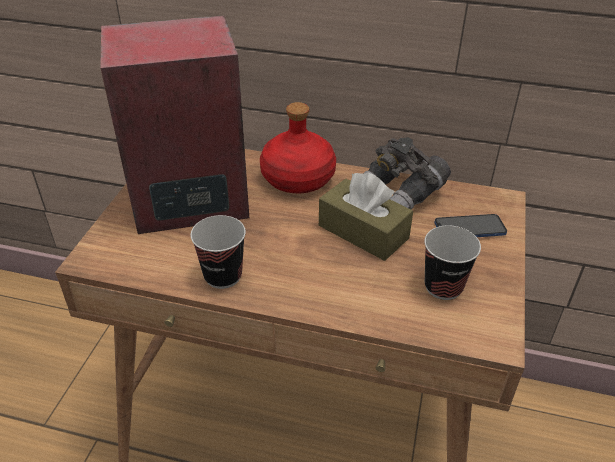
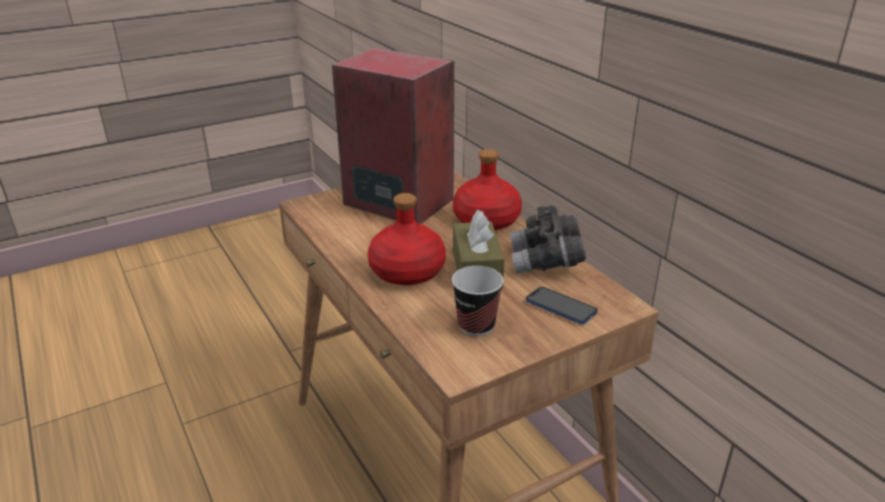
camera: 45 degrees right, 10 degrees down
(223, 276) = (353, 246): cup -> none
(313, 270) = (408, 271): none -> red bottle

